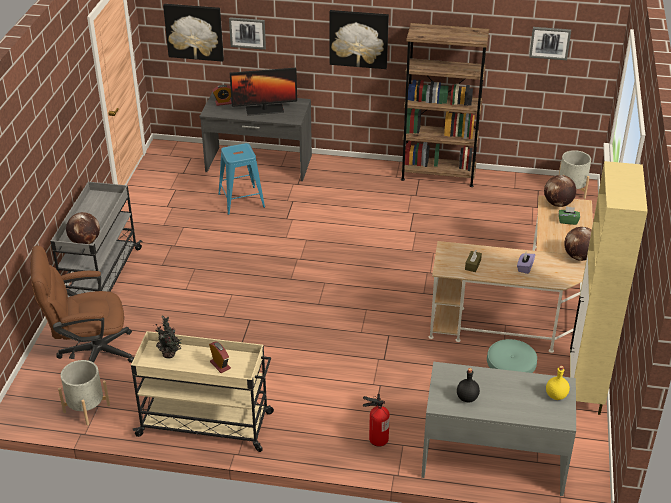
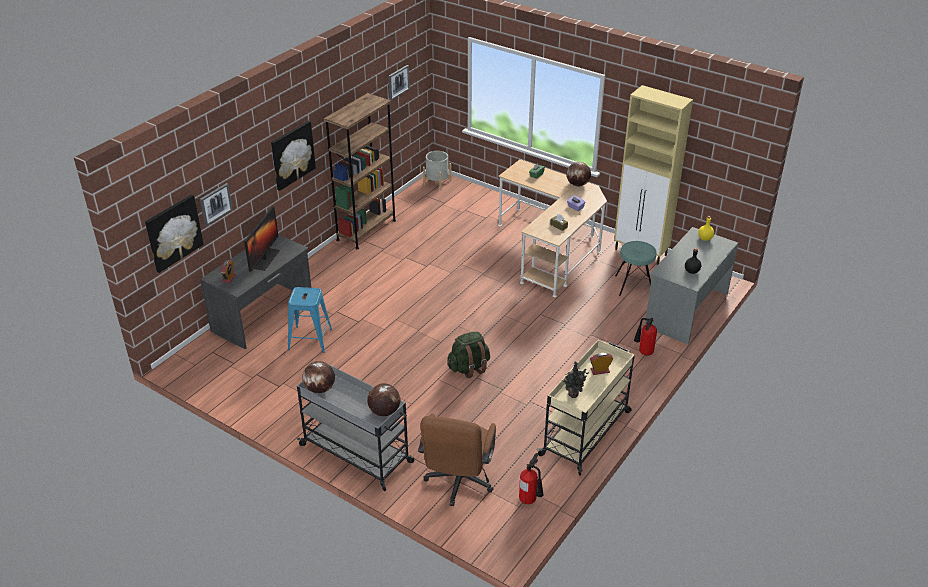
camera: 65 degrees left, 0 degrees up
(86, 408) = (530, 500): grey planter -> fire extinguisher
(262, 310) = (469, 368): none -> green backpack
(558, 204) = (514, 172): globe -> globe (320, 389)

